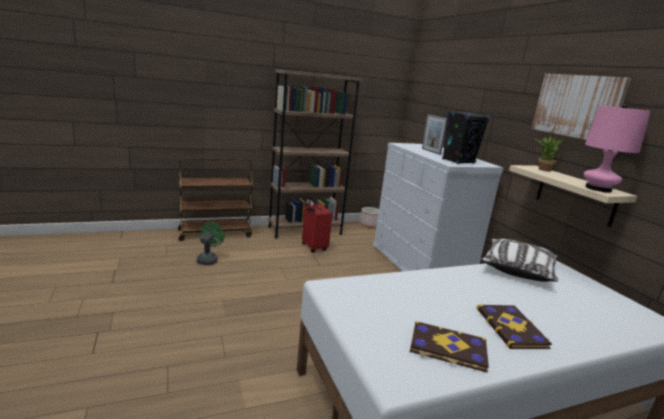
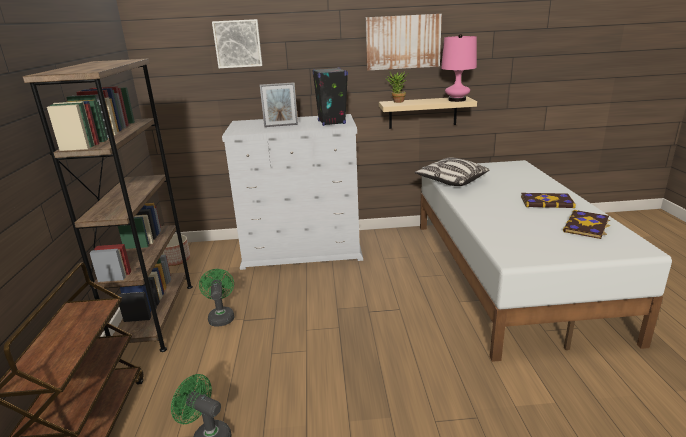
camera: 70 degrees left, 5 degrees up
(313, 247) = (221, 316): red suitcase -> green fan
(457, 85) = (238, 43): none -> picture

